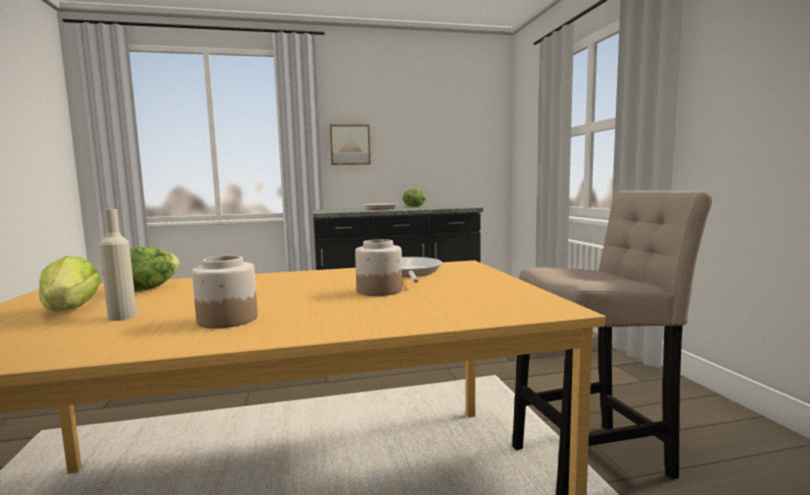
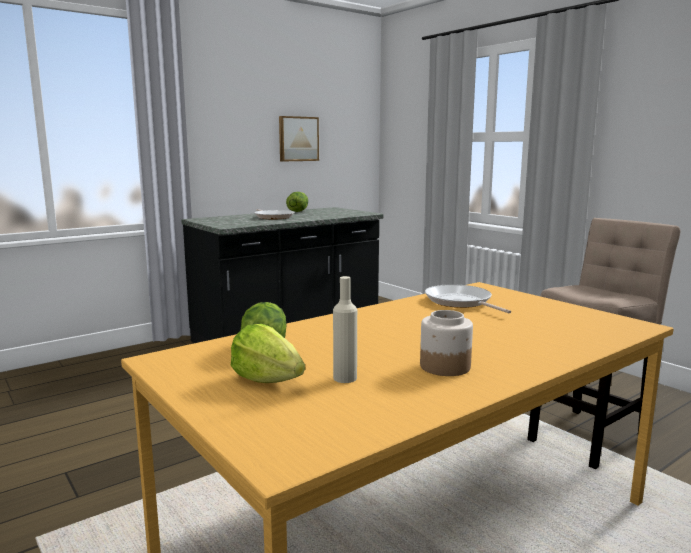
camera: 25 degrees left, 5 degrees up
(350, 145) = (216, 137): picture -> picture (298, 139)
(379, 290) = (486, 323): jar -> none

